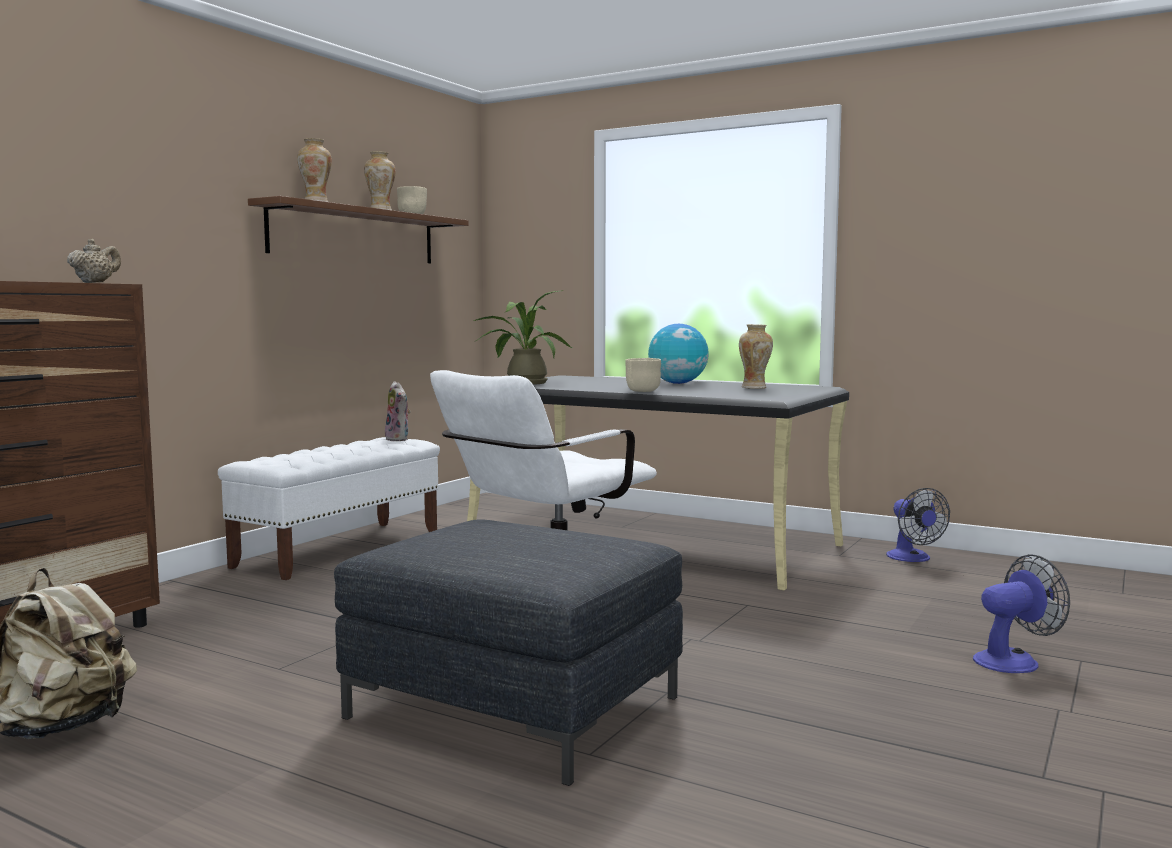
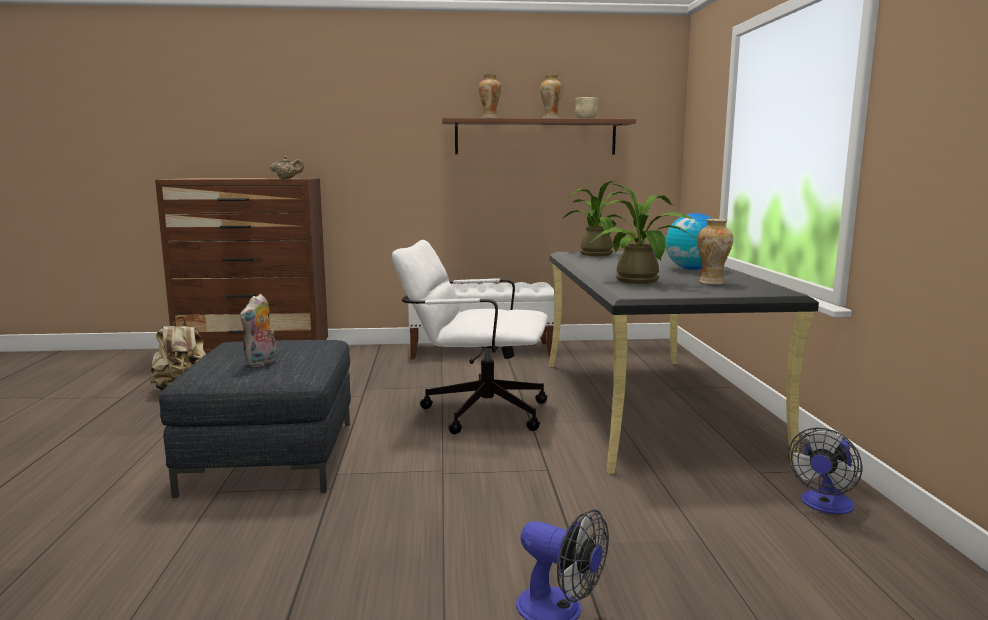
camera: 55 degrees right, 5 degrees up
(399, 439) = (540, 285): plush toy -> plush toy (261, 363)
(642, 391) = (603, 272): beige bowl -> none
(716, 392) = (640, 281): none -> potted plant

